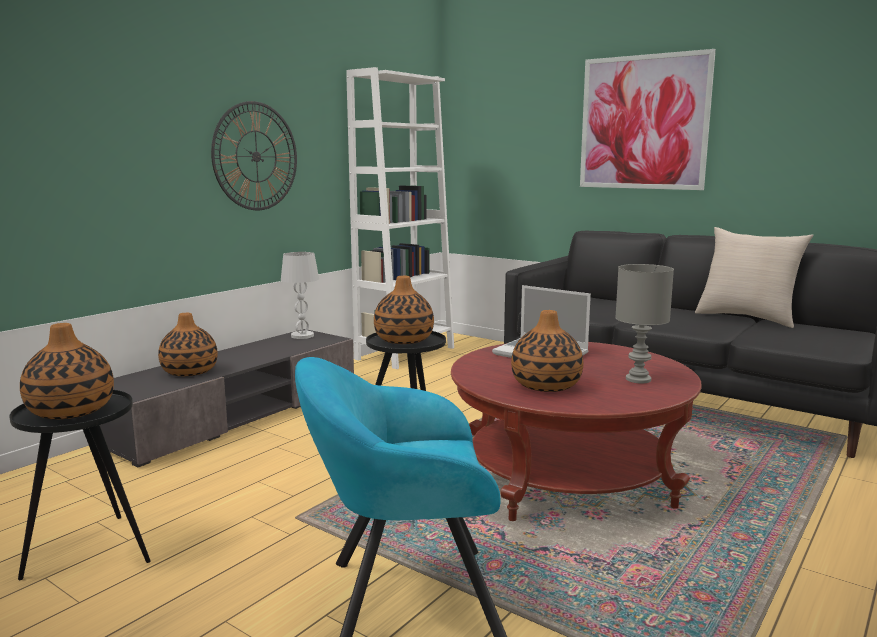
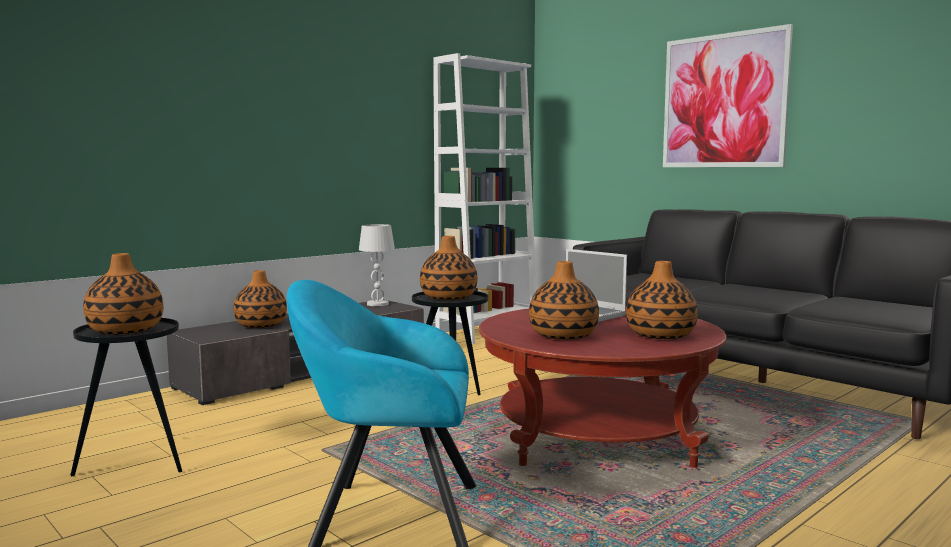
camera: 10 degrees right, 5 degrees down
(256, 156) = (340, 134): wall clock -> none
(639, 380) = (660, 335): grey table lamp -> vase
(747, 318) = (818, 294): beige pillow -> none

